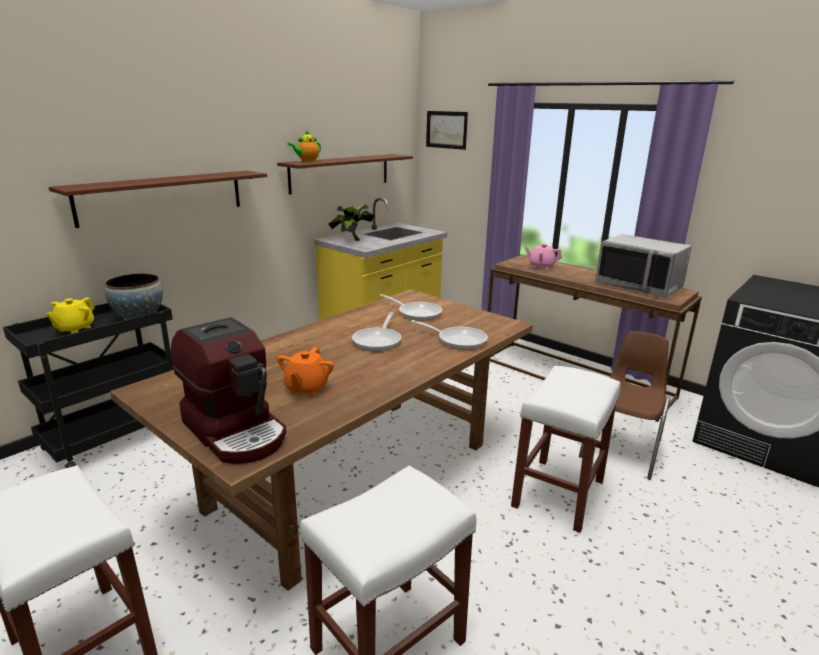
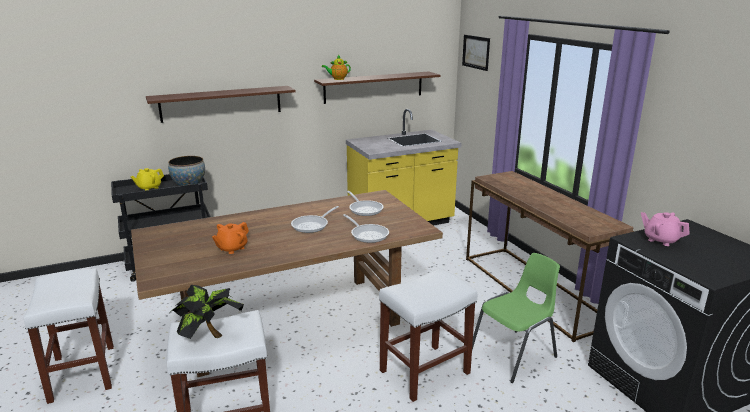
camera: 25 degrees right, 0 degrees up
(236, 430) = (169, 265): coffee machine -> none
(352, 241) = (372, 143): potted plant -> potted plant (209, 337)
(541, 266) = (513, 184): pink teapot -> pink teapot (661, 240)
(622, 448) = (514, 354): brown chair -> green chair
(639, 286) = (578, 214): grey microwave -> none

